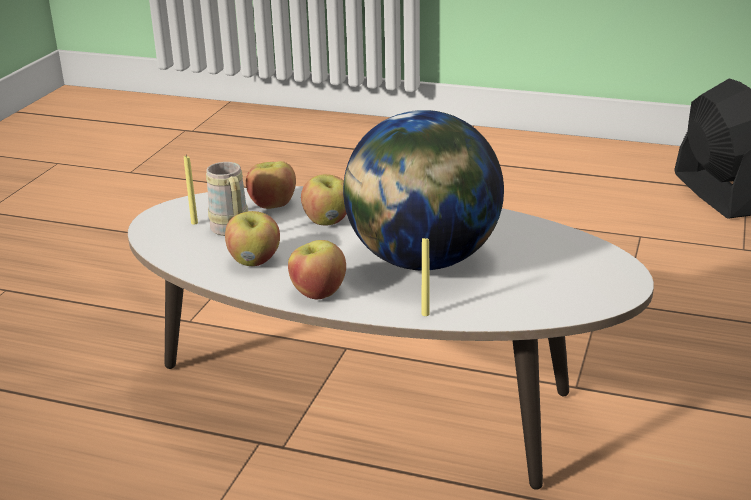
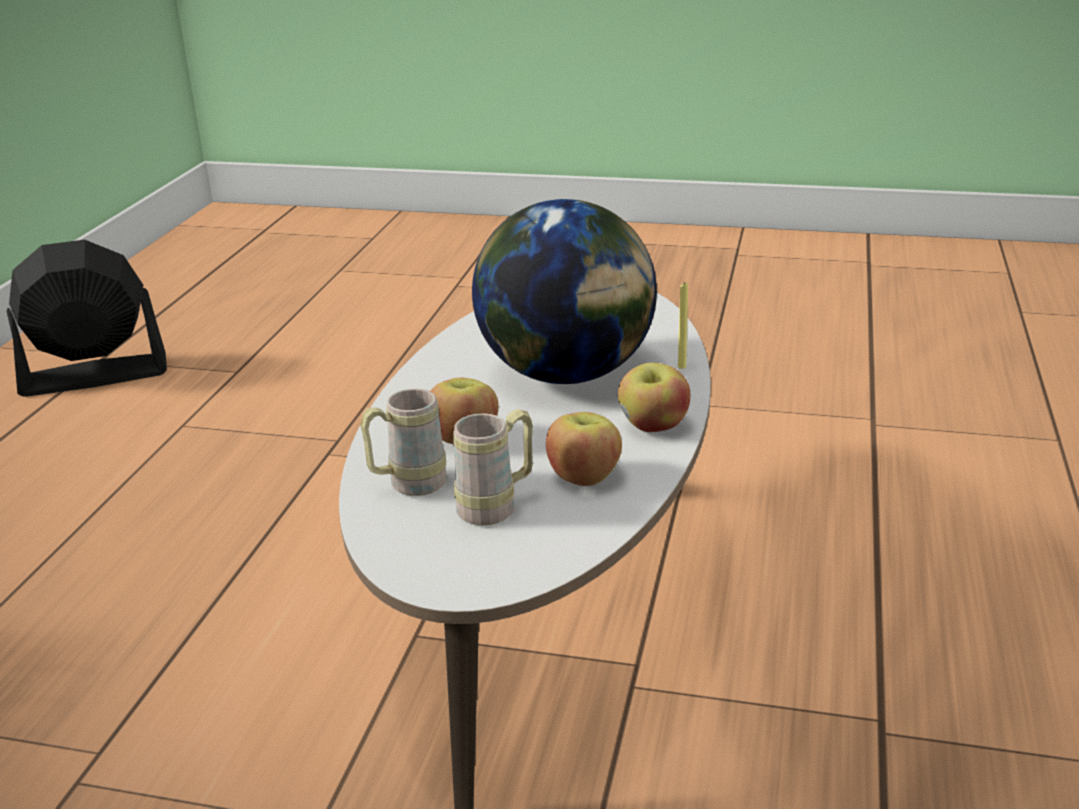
camera: 95 degrees left, 0 degrees up
(194, 223) = (469, 544): yellow candle -> none
(272, 204) = (407, 485): apple -> beige mug

